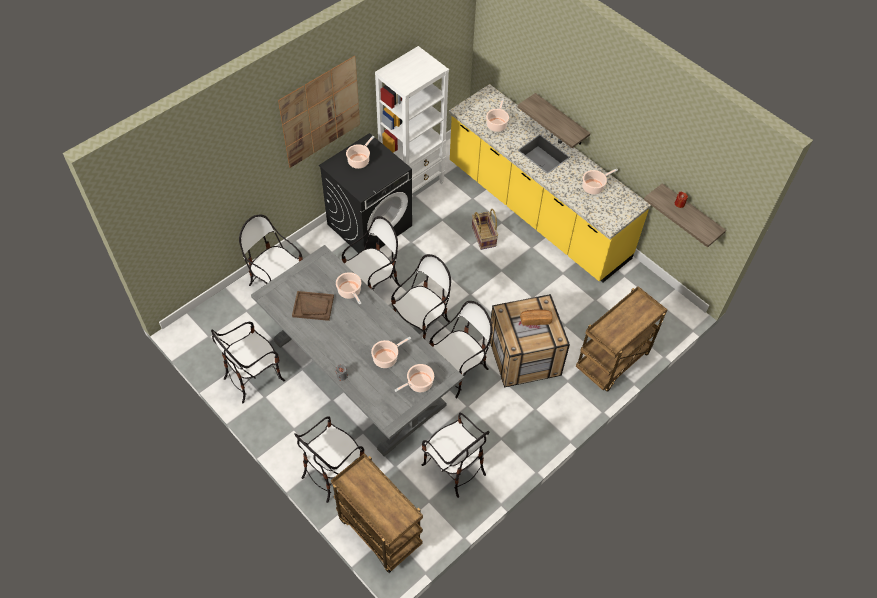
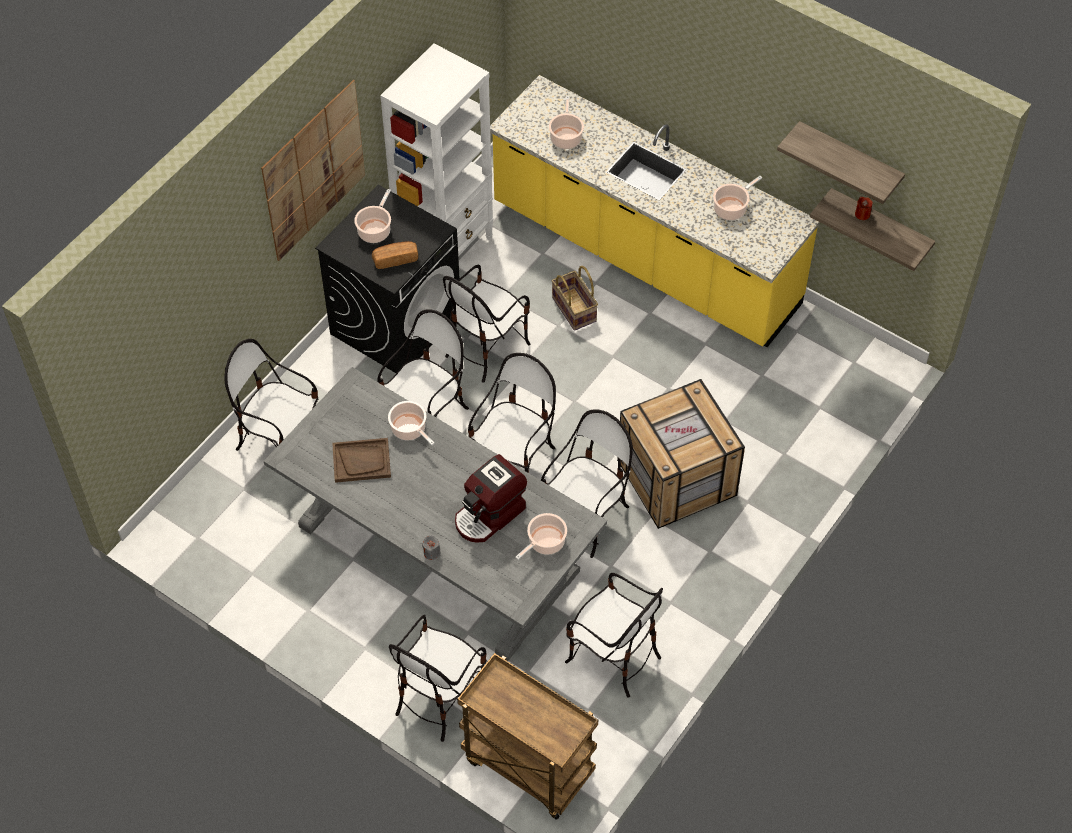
camera: 10 degrees left, 0 degrees up
(254, 377) = (284, 585): chair -> chair (486, 347)
(387, 358) = (489, 515): cooking pot -> coffee machine
(535, 320) = (687, 421): bread -> bread (395, 259)
(561, 120) = (662, 116): shelf -> shelf (849, 159)
(612, 362) = (806, 463): brown cart -> none

